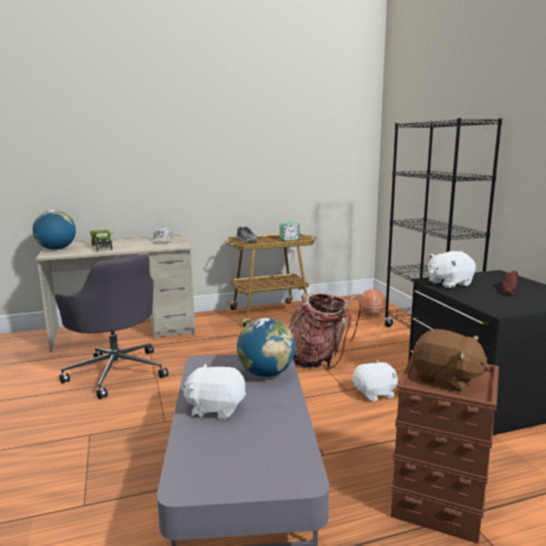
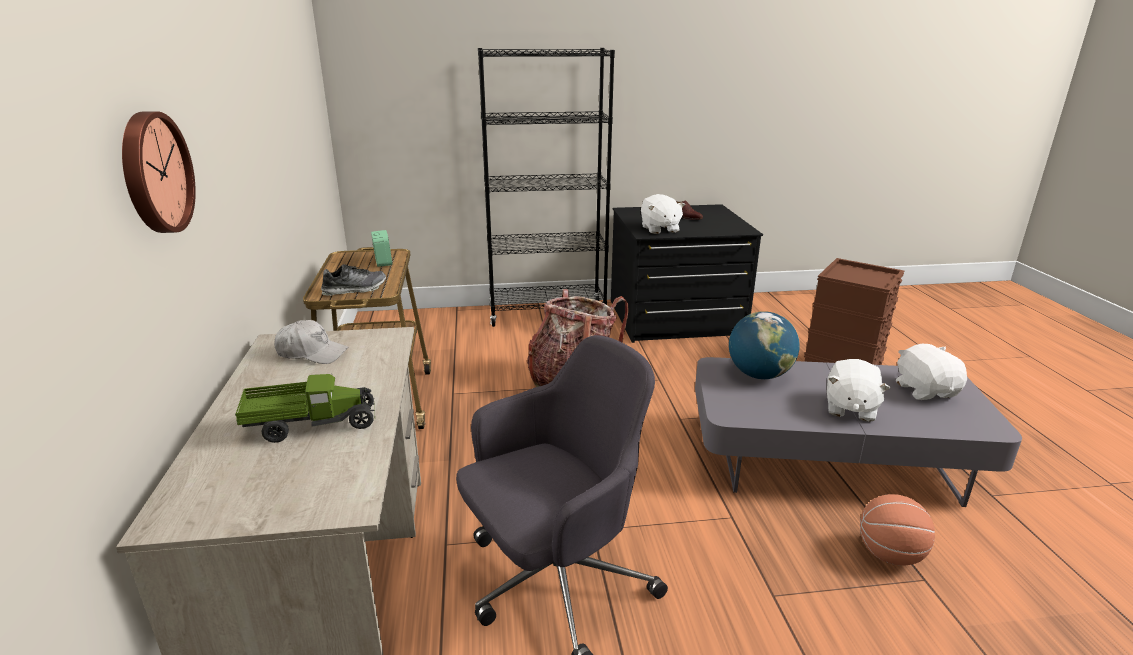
camera: 80 degrees left, 10 degrees up
(56, 249) = (266, 502): globe -> none
(123, 156) = (153, 173): none -> wall clock
(371, 315) = (447, 328): basketball -> basketball (890, 554)
(375, 394) = (669, 366): white plush toy -> white plush toy (925, 390)
(446, 379) = (859, 277): brown plush toy -> none

